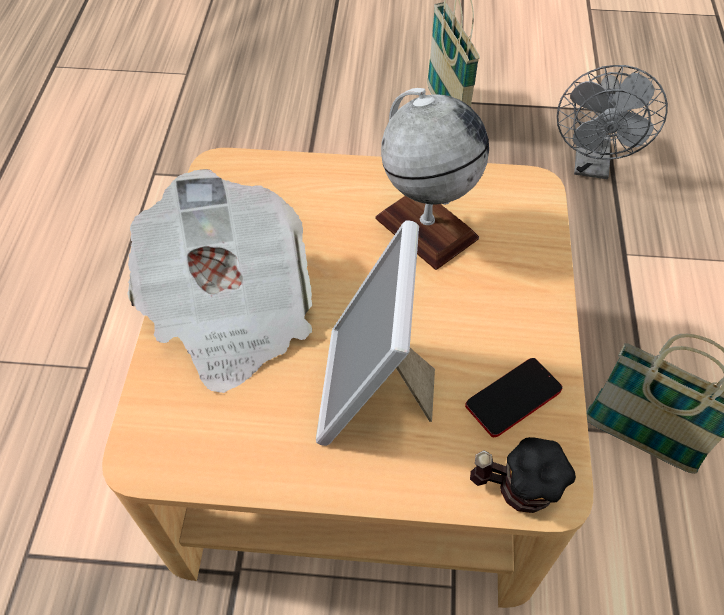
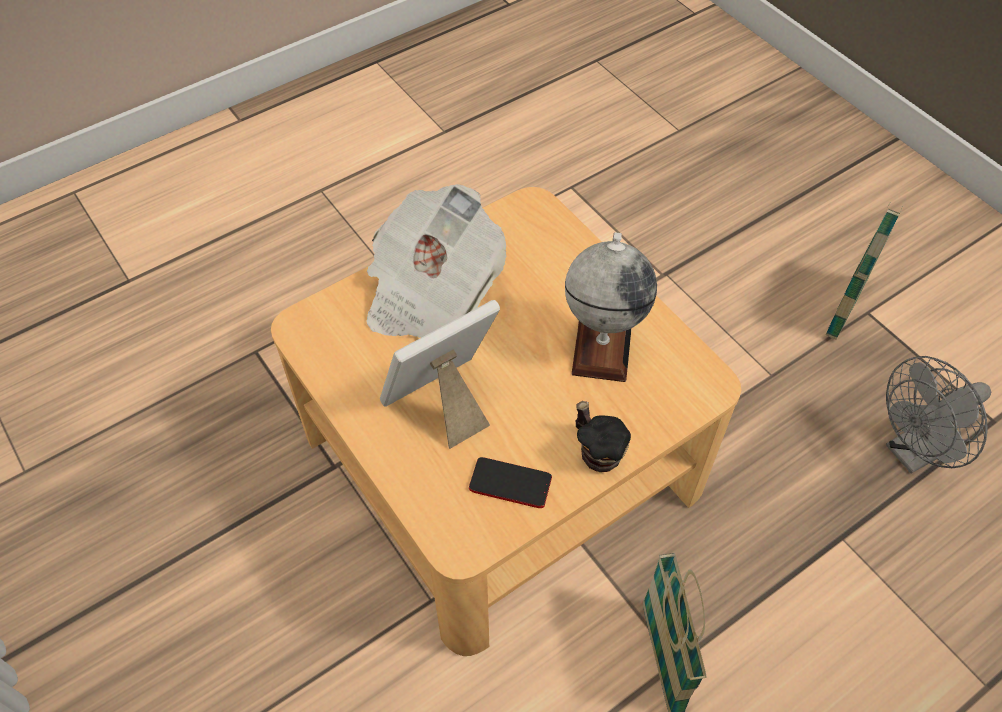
camera: 50 degrees right, 0 degrees up
(515, 489) = (442, 525): mug -> mug (596, 451)

